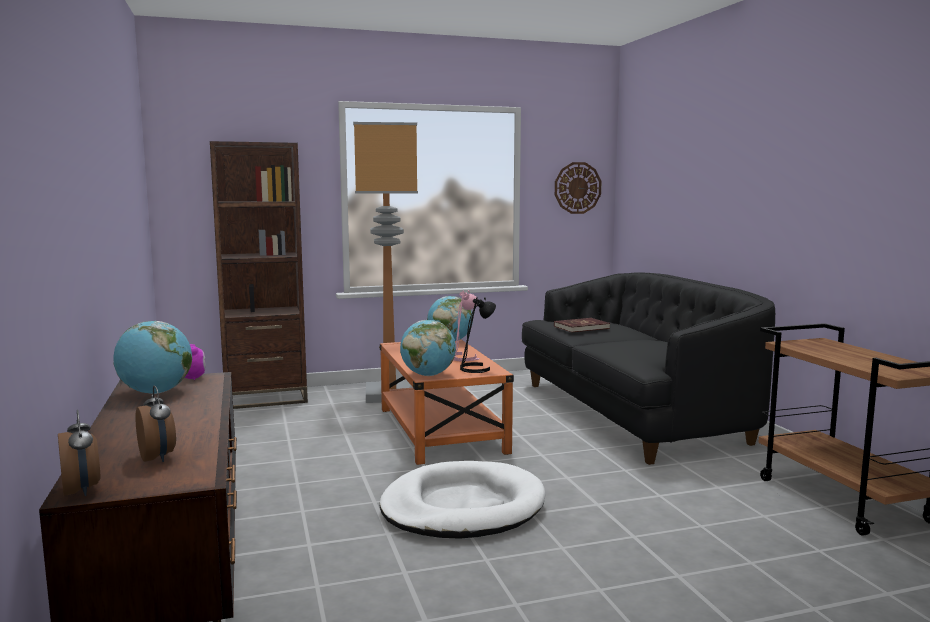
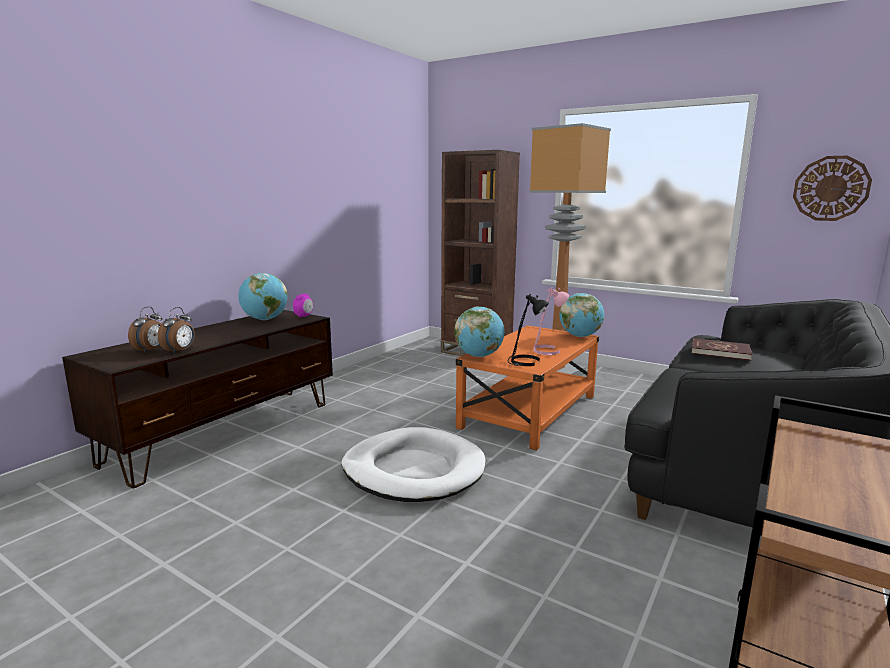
camera: 50 degrees right, 5 degrees up
(82, 490) = (91, 354): alarm clock -> alarm clock (180, 351)

